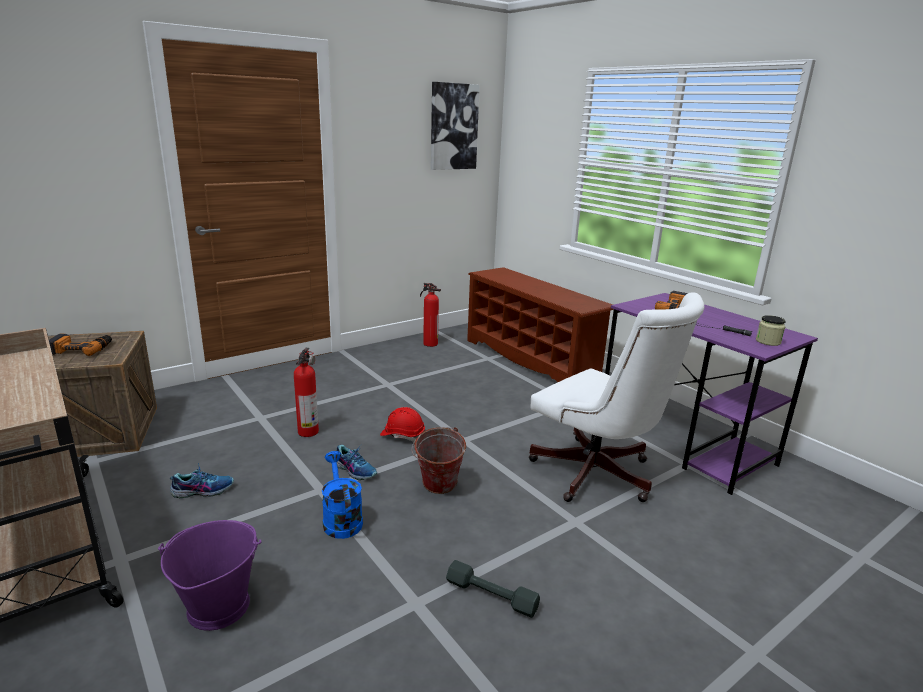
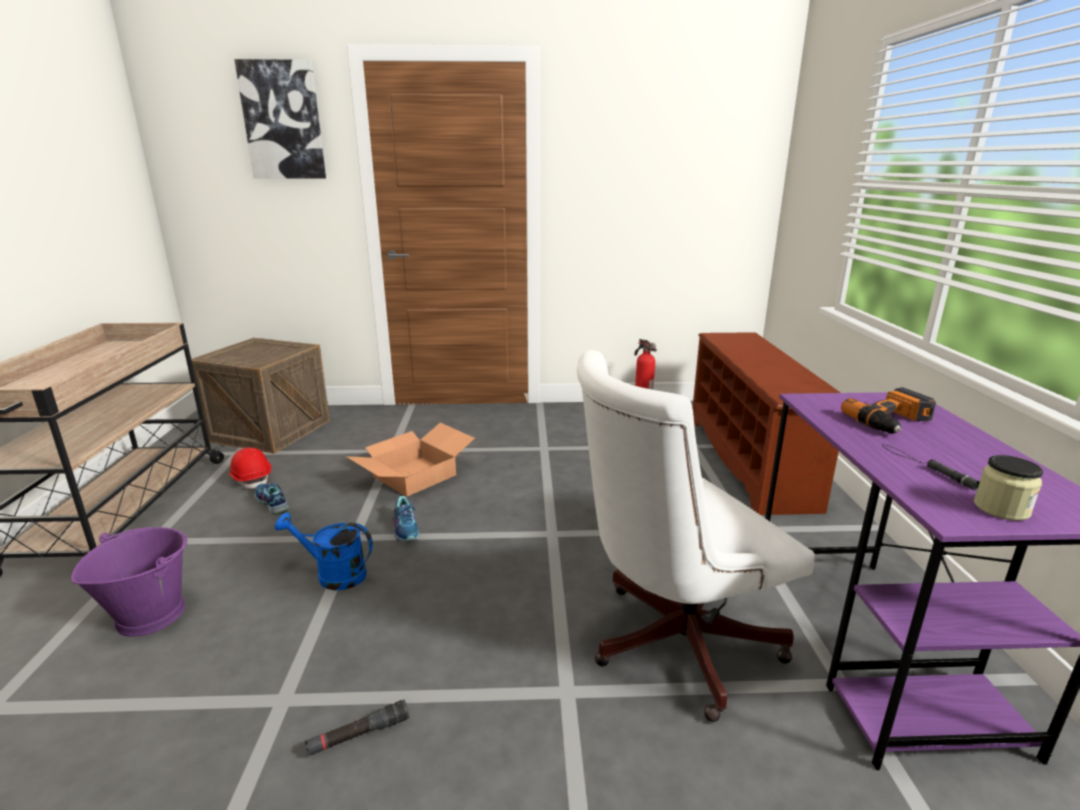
camera: 35 degrees right, 0 degrees up
(82, 349) = (259, 352): power drill -> none
(203, 490) = (271, 503): shoe -> shoe turned 150 degrees counterclockwise
(309, 431) = (415, 475): fire extinguisher -> cardboard box
(341, 519) = (333, 574): blue watering can -> blue watering can turned 90 degrees counterclockwise
(402, 435) = (493, 507): red hard hat -> red hard hat (252, 479)
(437, 489) = (457, 579): bucket -> none
(453, 127) = (708, 145): picture -> picture (283, 121)
(491, 596) = (359, 735): grey dumbbell -> black flashlight
(598, 476) = (671, 643): white office chair -> white office chair turned 75 degrees clockwise

